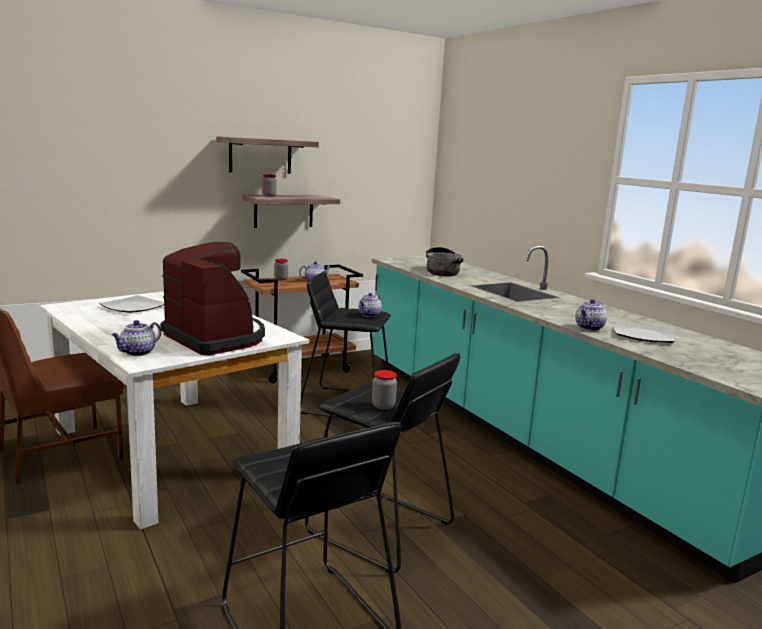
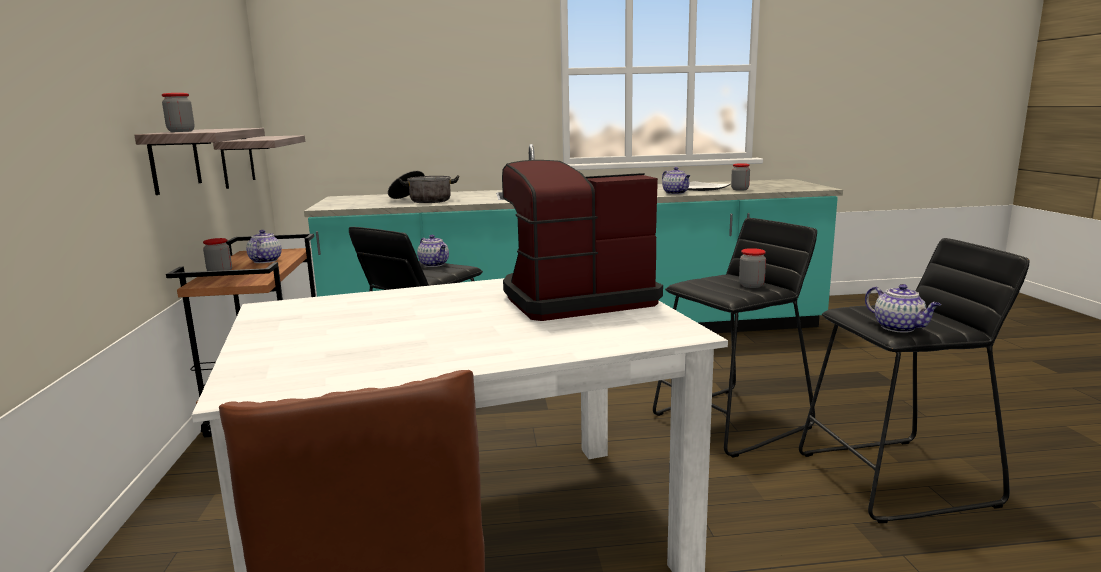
camera: 65 degrees left, 0 degrees up
(134, 307) = (336, 337): plate -> none
(137, 352) = (630, 335): teapot -> teapot (899, 328)
(260, 155) = (137, 59): shelf -> shelf (237, 161)
(664, 350) = (740, 189): none -> jar

